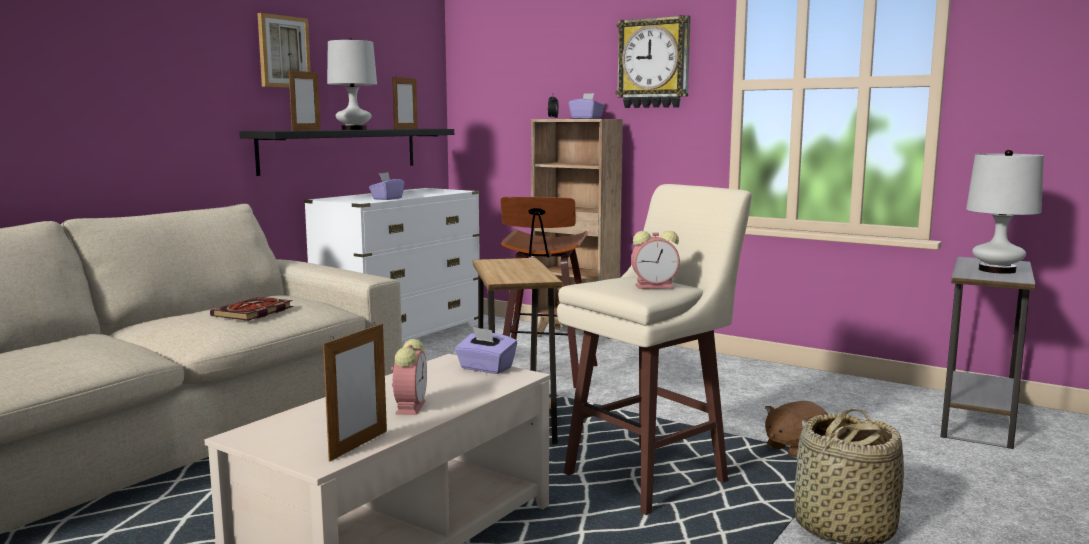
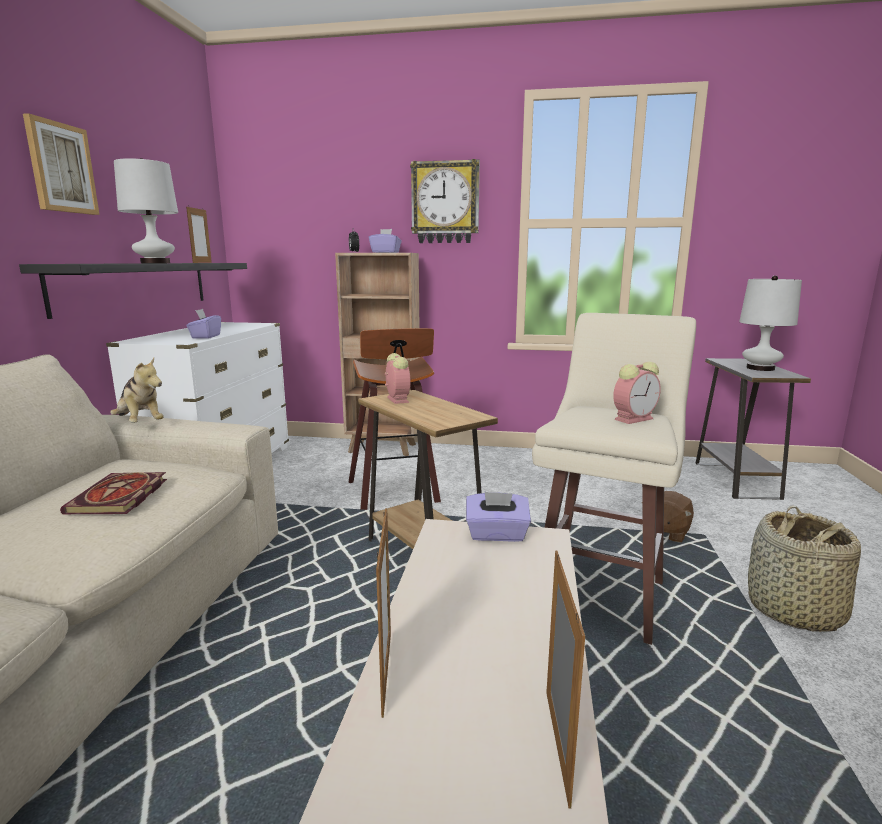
camera: 25 degrees left, 5 degrees up
(301, 267) = (140, 424): none -> plush toy
(306, 130) = (109, 263): picture frame -> picture frame (386, 672)
(410, 406) = (508, 627): alarm clock -> alarm clock (397, 399)

